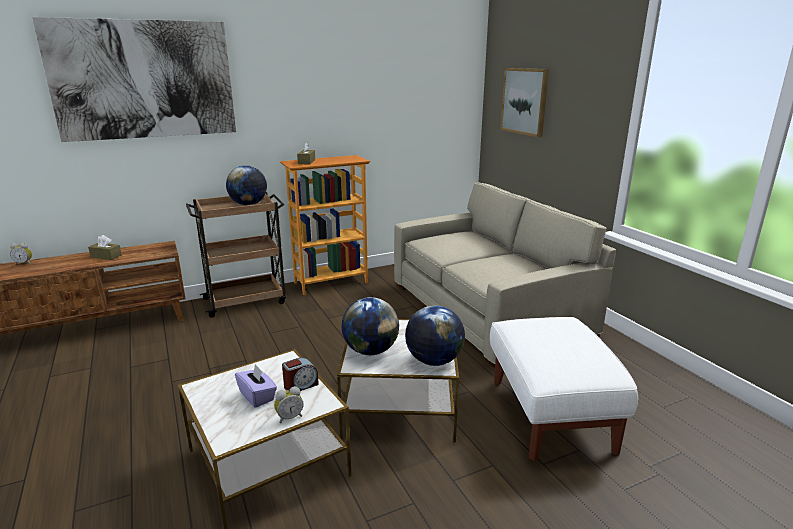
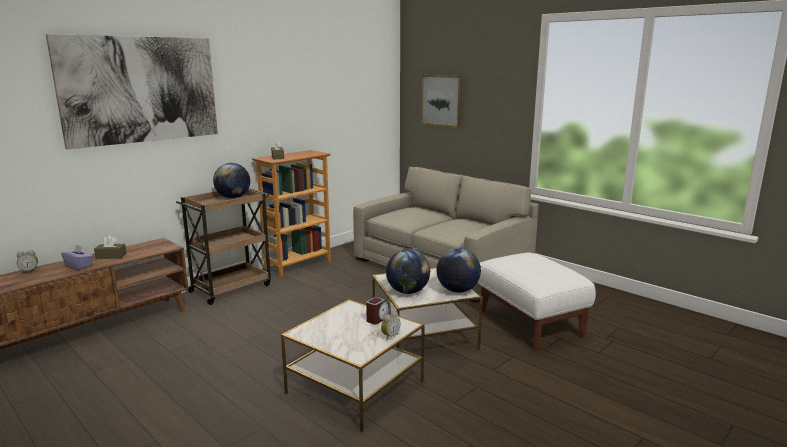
camera: 20 degrees left, 5 degrees down
(257, 396) = (353, 330): purple tissue box -> purple tissue box (79, 266)

